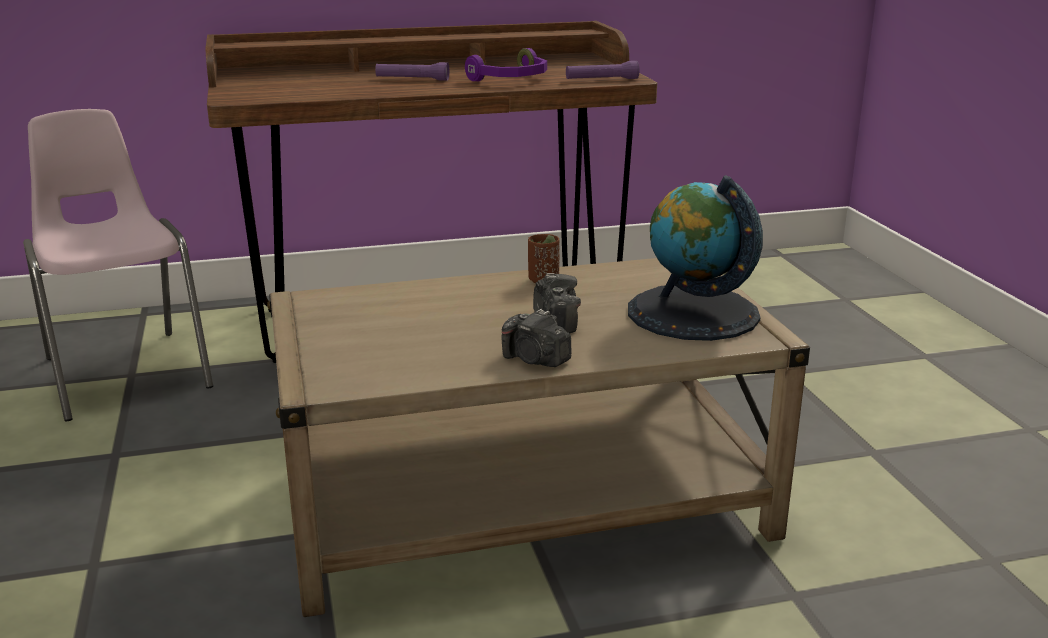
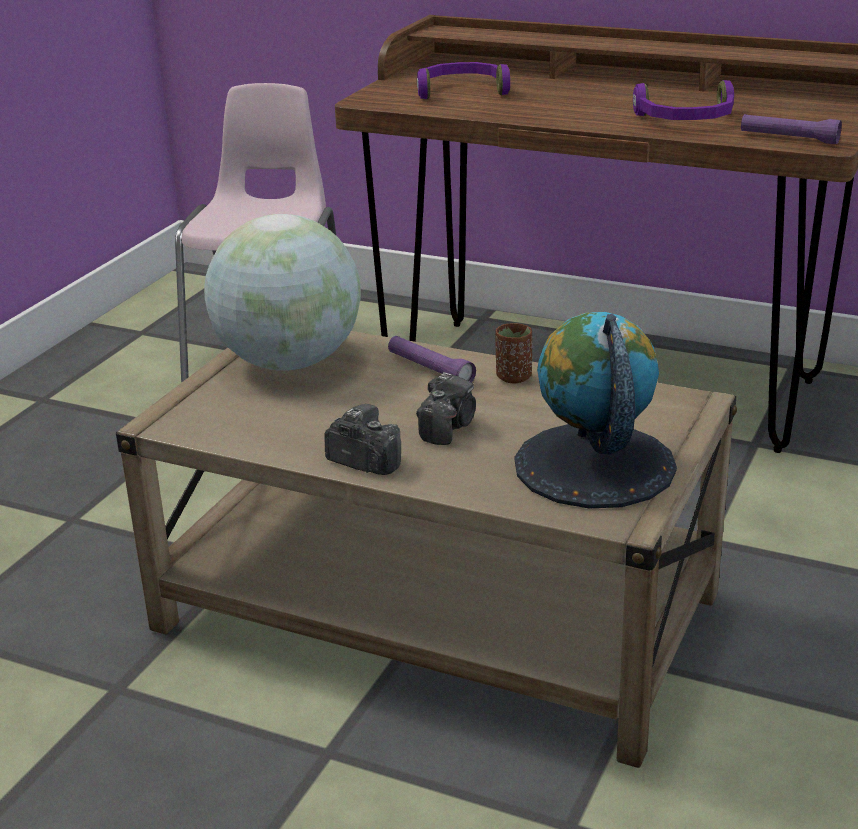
camera: 40 degrees right, 5 degrees up
(303, 85) = (461, 91): none -> purple headphones
(350, 317) = (288, 362): none -> globe
(412, 79) = (580, 101): purple flashlight -> purple flashlight (430, 370)
(535, 360) = (364, 461): camera -> camera turned 135 degrees clockwise

